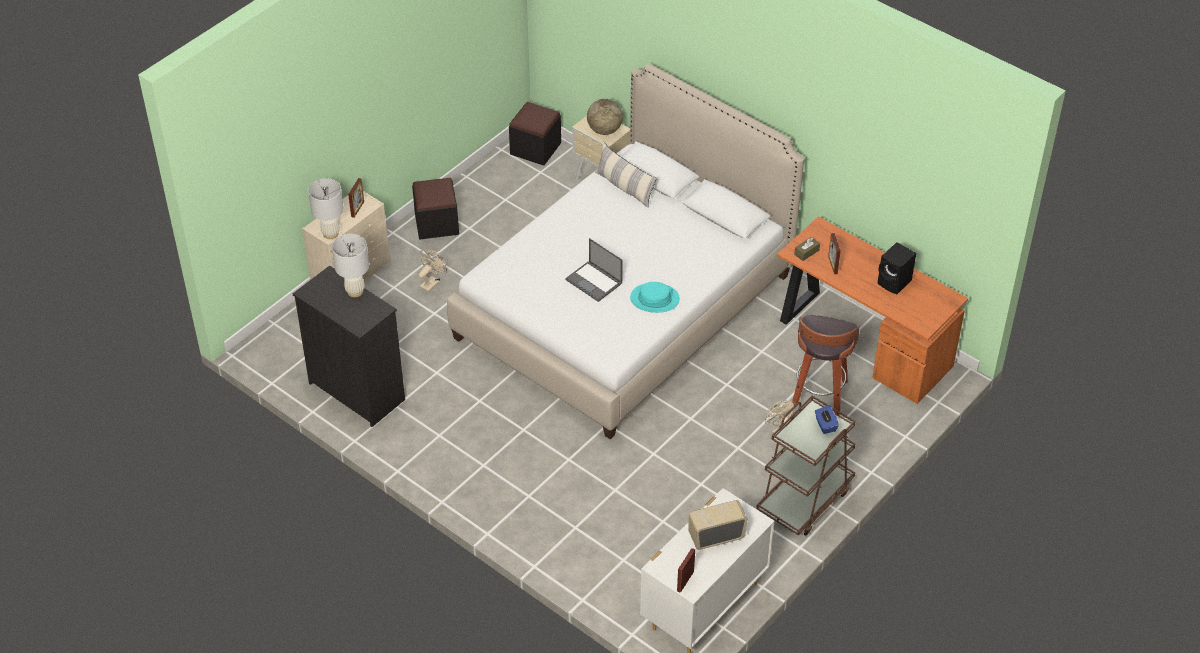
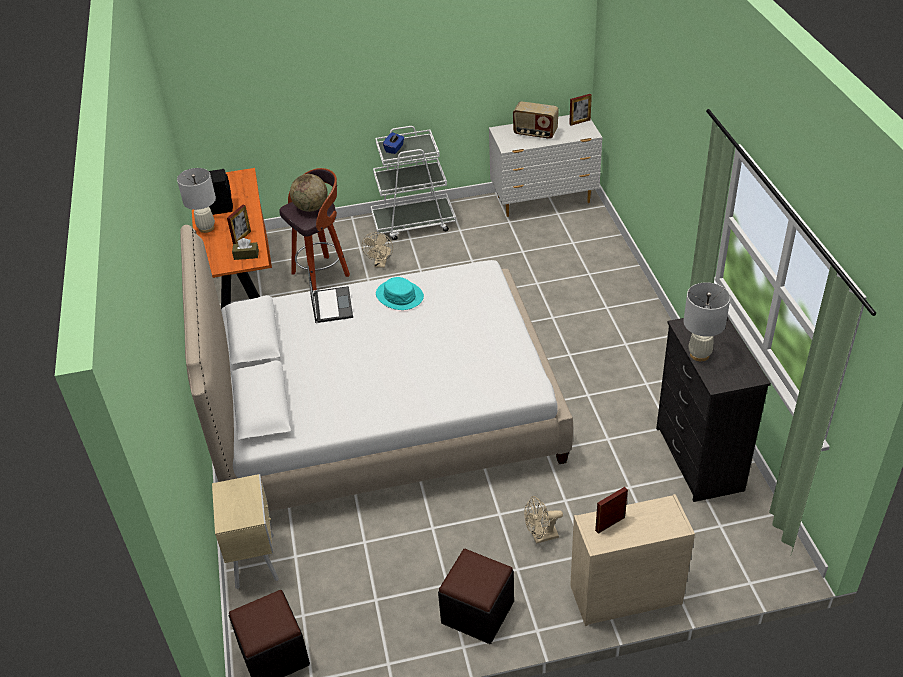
camera: 140 degrees left, 5 degrees down
(331, 233) = (663, 506): white table lamp -> white table lamp (206, 228)
(594, 281) = (434, 332): laptop -> laptop (332, 304)
(604, 130) = (239, 497): globe -> globe (311, 208)
(624, 187) = (303, 409): pillow -> none
(804, 499) = (414, 223): brown cart -> white cart

